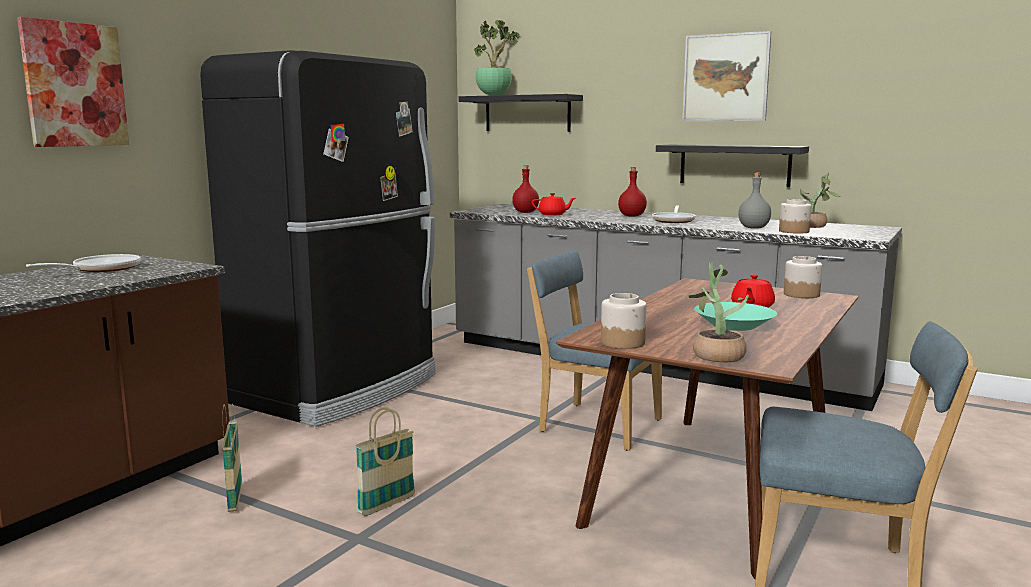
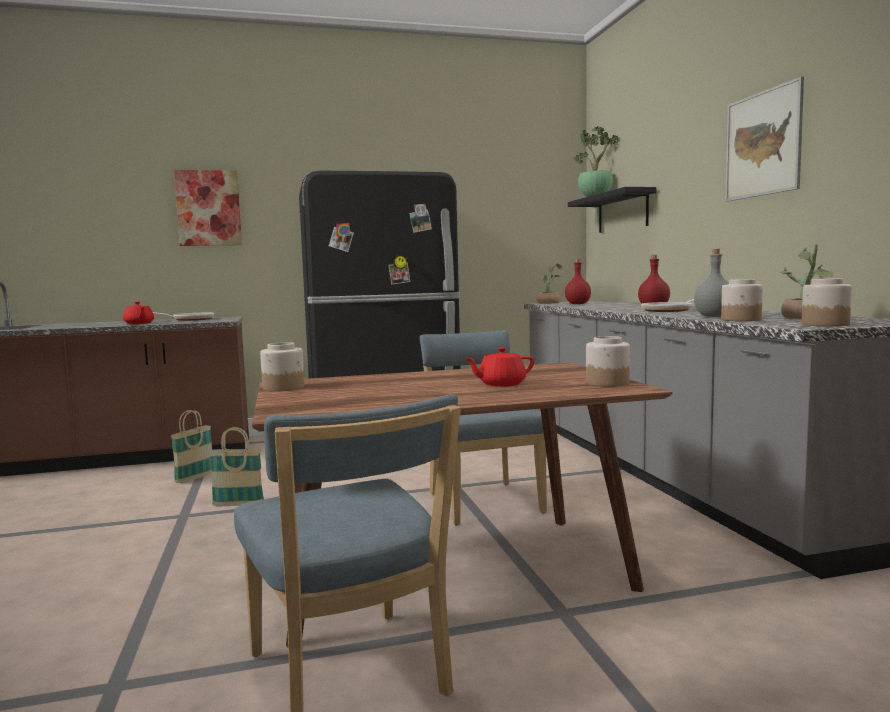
camera: 45 degrees right, 5 degrees down
(553, 214) = (588, 305): red teapot -> red teapot (139, 323)
(715, 354) = (292, 403): potted plant -> potted plant (549, 303)
(734, 165) = (771, 247): black shelf -> none
(734, 325) = (412, 391): turquoise bowl -> none
(866, 234) = (824, 324): none -> jar

